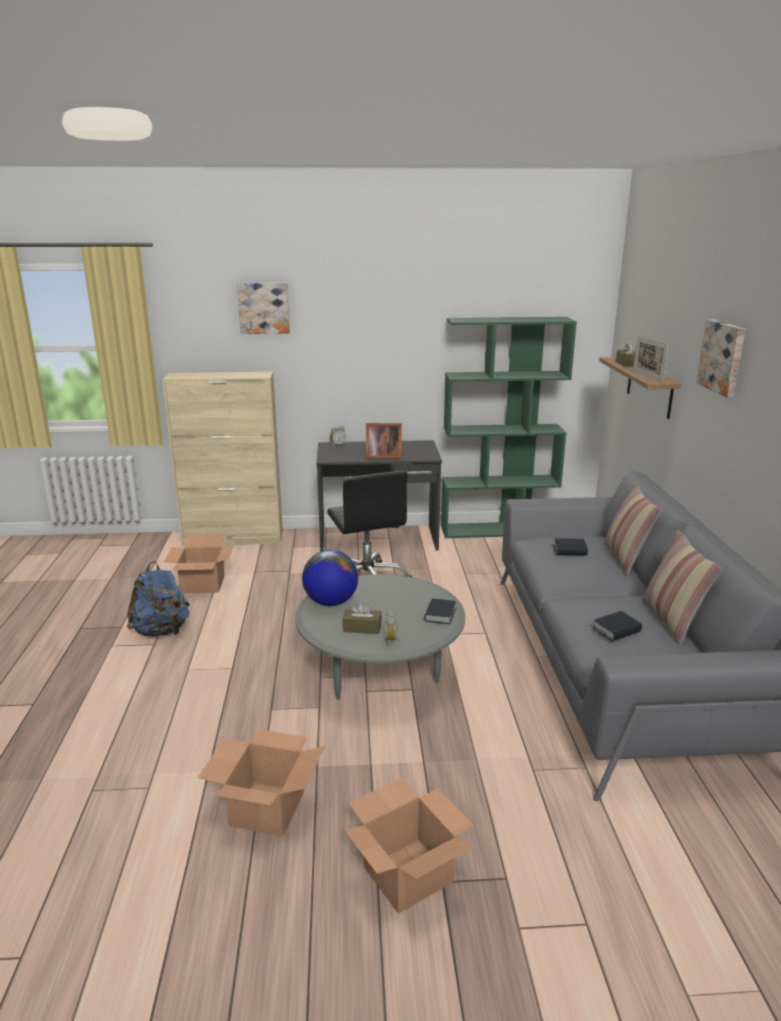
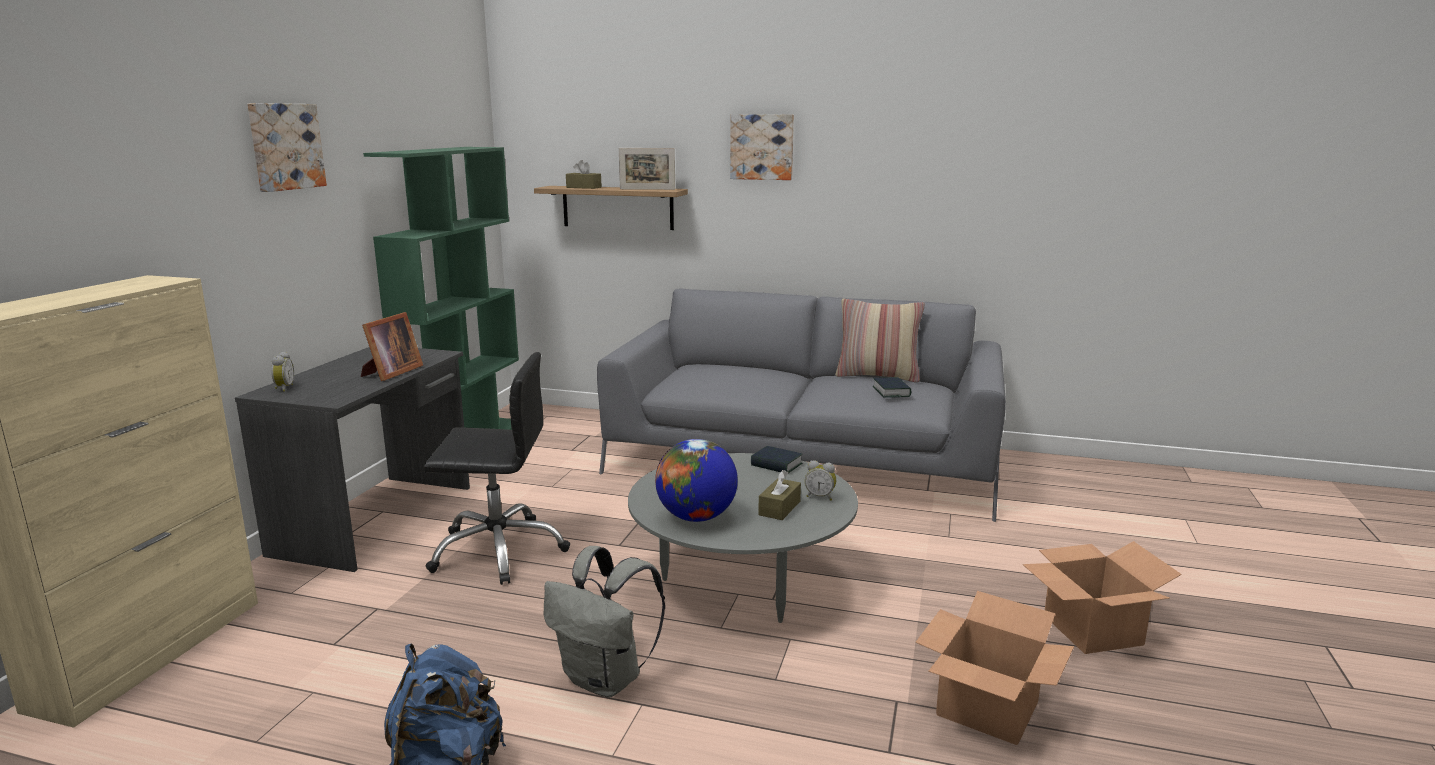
camera: 70 degrees left, 5 degrees down
(203, 584) = (306, 710): cardboard box -> none
(250, 651) = (606, 679): none -> grey backpack
(264, 308) = (99, 144): picture -> picture (284, 146)
(570, 550) = (720, 375): book -> none
(625, 558) = (748, 365): pillow -> none

